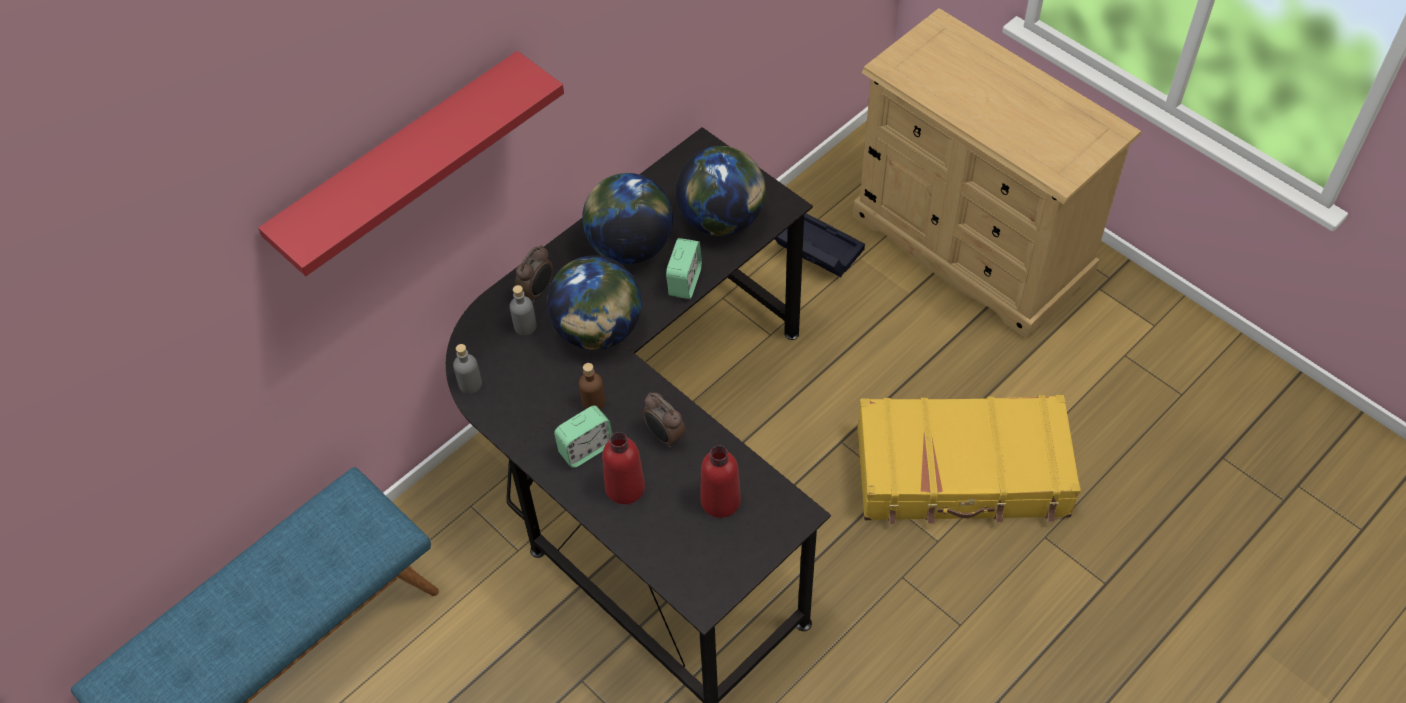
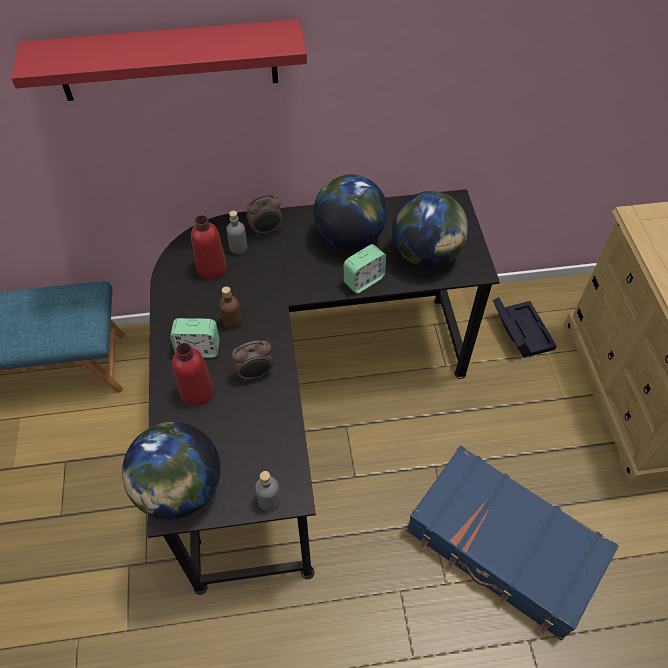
camera: 35 degrees right, 0 degrees up
(470, 384) = (172, 262): grey bottle -> grey bottle (269, 500)
(598, 330) = (279, 277): globe -> globe (180, 489)
(664, 436) = (255, 374): alarm clock -> alarm clock turned 105 degrees counterclockwise
(720, 501) = (248, 446): red bottle -> red bottle (212, 268)
(962, 473) = (503, 547): yellow suitcase -> blue suitcase

